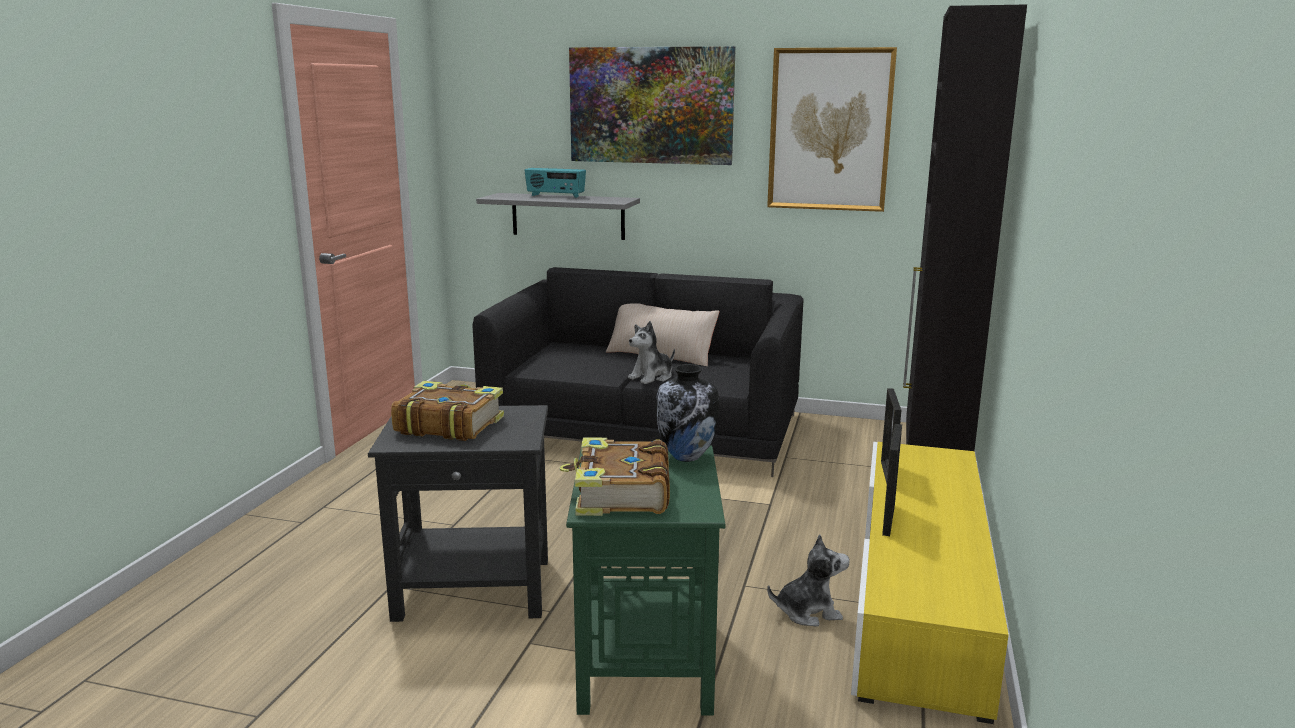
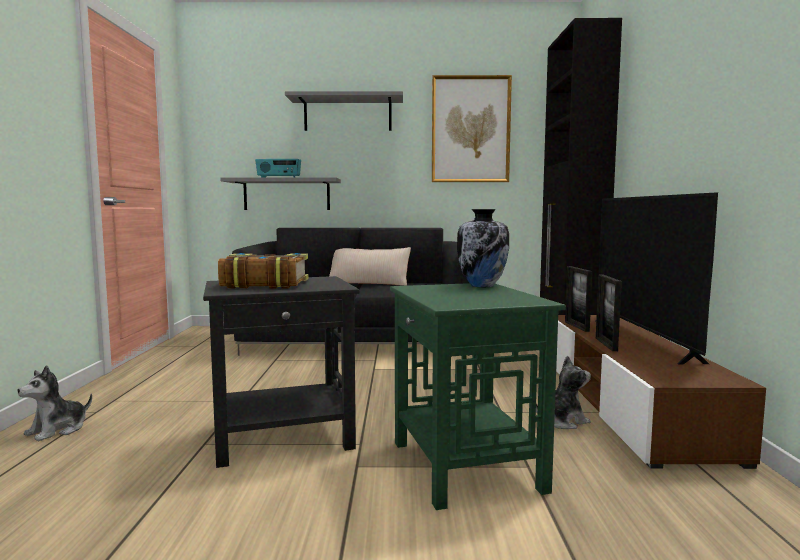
camera: 15 degrees left, 10 degrees down
(620, 494) = (459, 299): book -> none
(651, 105) = (347, 115): picture -> grey shelf
(652, 377) = (371, 292): plush toy -> plush toy (57, 430)
(918, 592) = (625, 403): yellow tv stand -> brown tv stand
(952, 513) = (642, 339): none -> television

